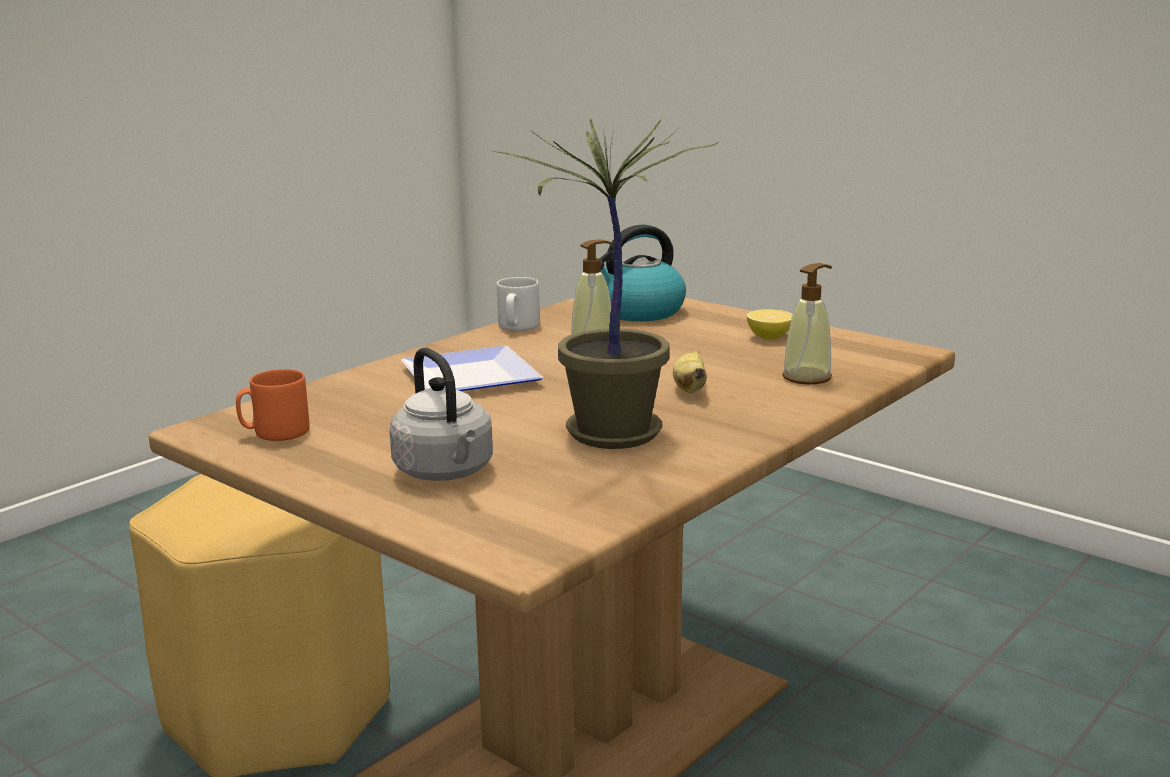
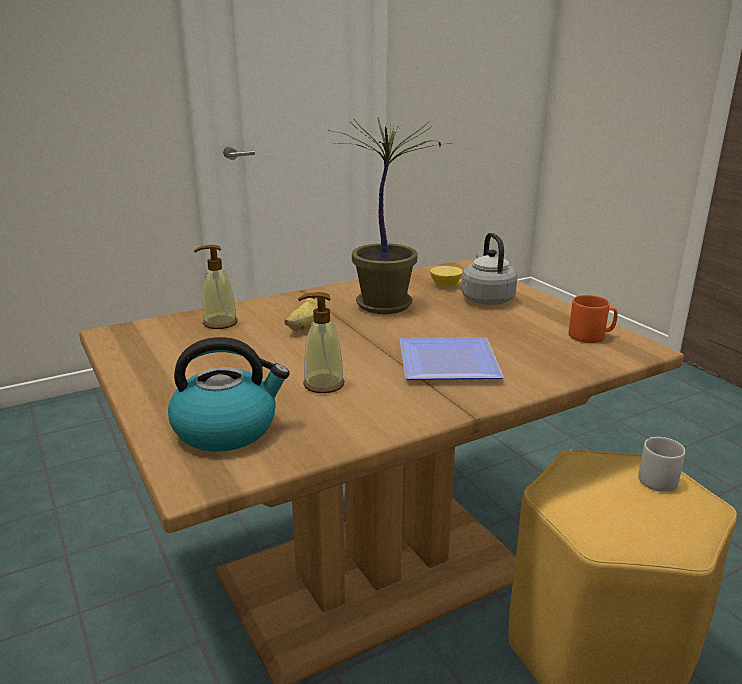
camera: 160 degrees left, 5 degrees up
(517, 327) = (372, 426): grey mug -> grey mug (659, 478)
(769, 337) = (174, 365): lemon -> lemon (445, 285)

